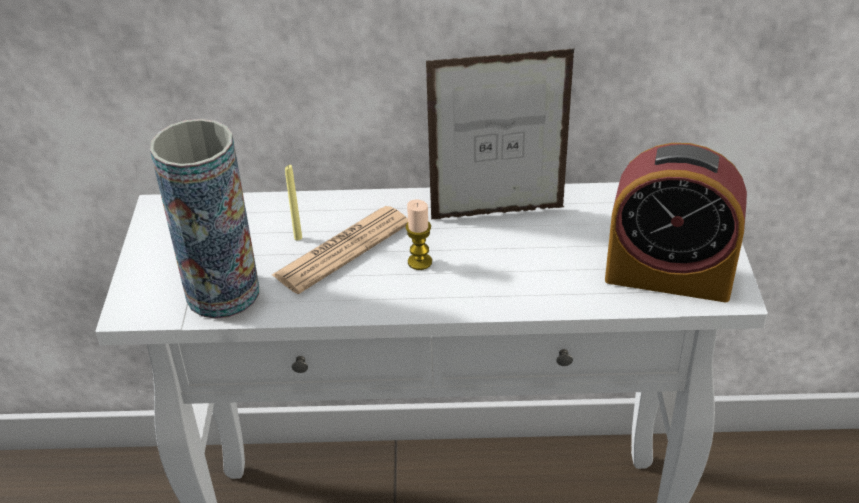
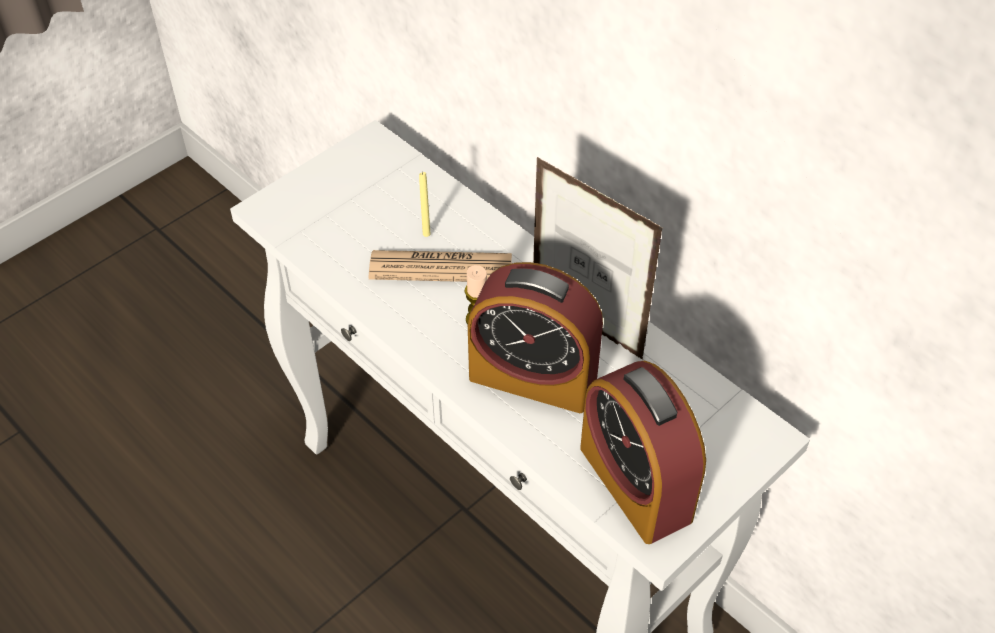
camera: 45 degrees right, 10 degrees up
(223, 293) = (328, 240): vase -> none
(512, 267) = (533, 377): none -> alarm clock

